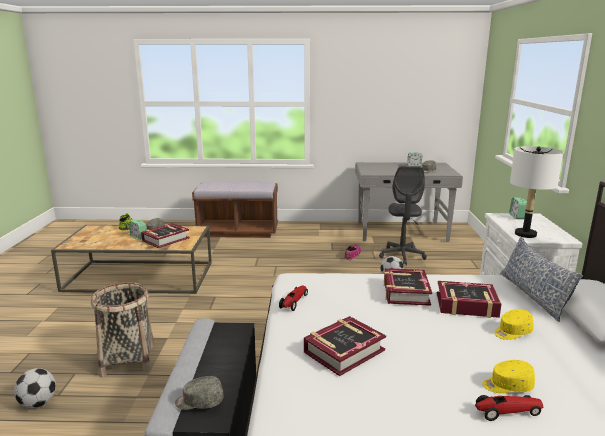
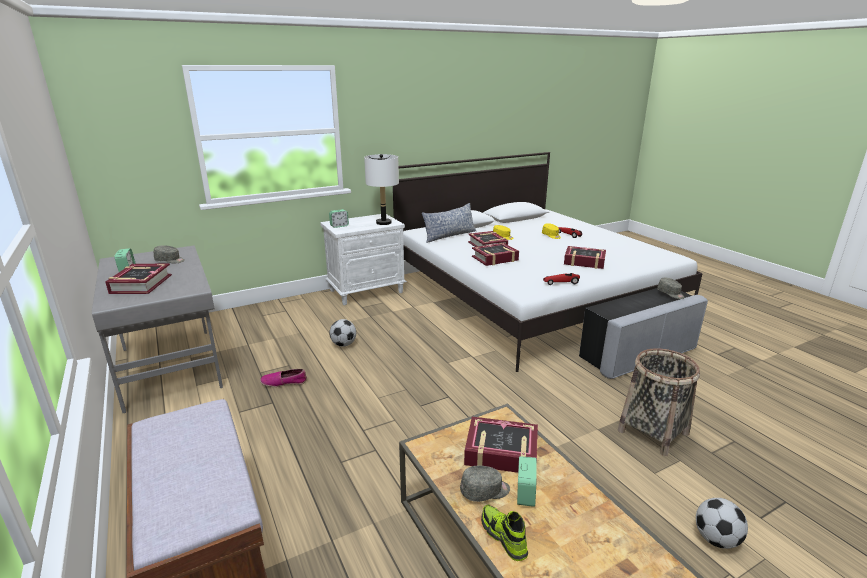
camera: 120 degrees left, 5 degrees up
(38, 403) = (755, 445): football -> football (716, 540)
(387, 167) = (140, 284): none -> book
(402, 256) = (271, 350): grey office chair -> none

